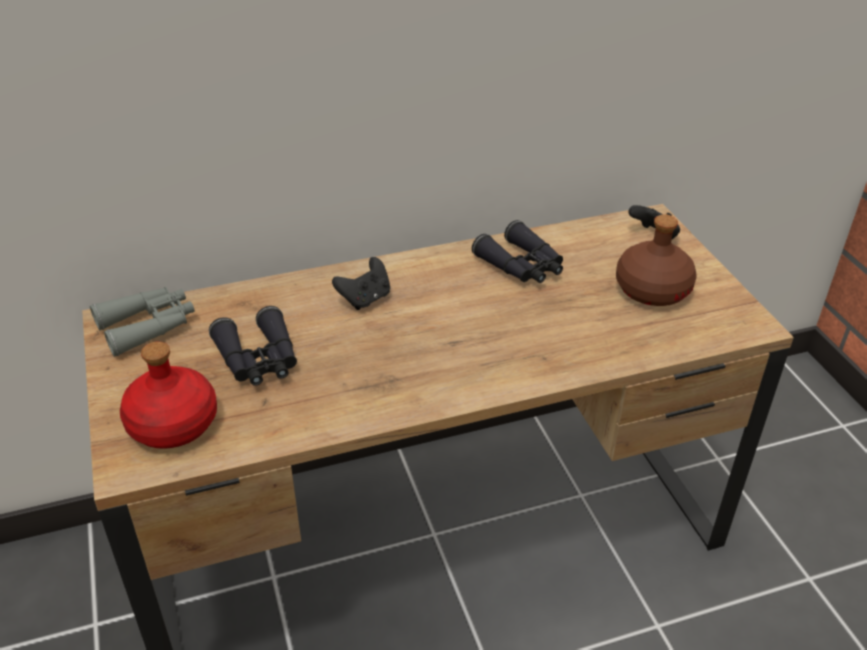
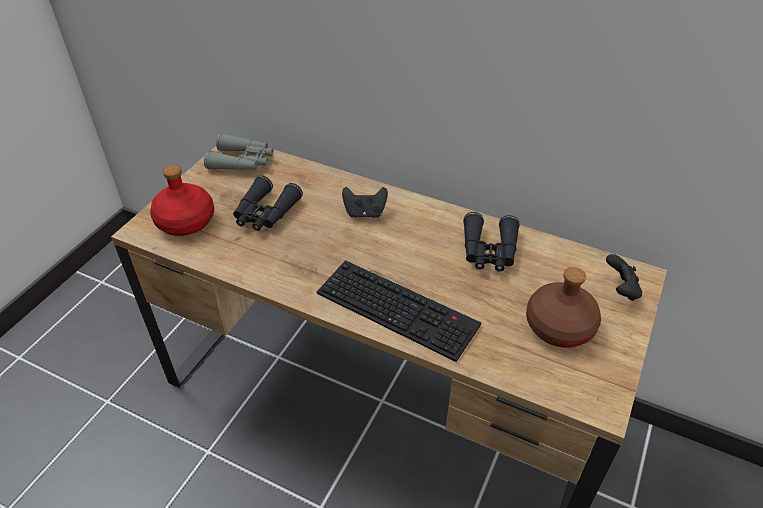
camera: 45 degrees right, 5 degrees up
(518, 357) = (400, 308): none -> keyboard

